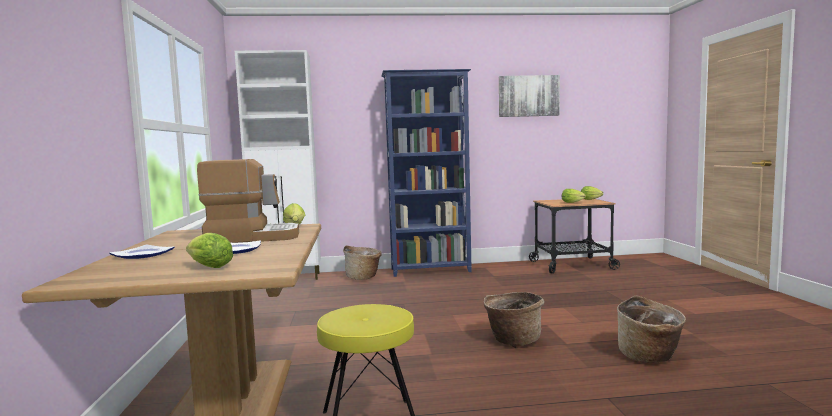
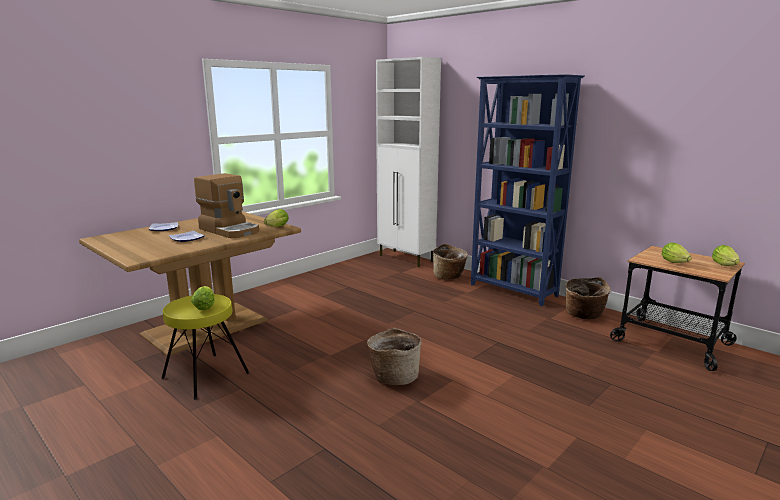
camera: 50 degrees right, 10 degrees up
(207, 267) = (140, 246): lettuce -> lettuce (205, 306)
(528, 96) = (672, 105): picture -> none
(649, 357) = (439, 452): basket -> basket (584, 316)

